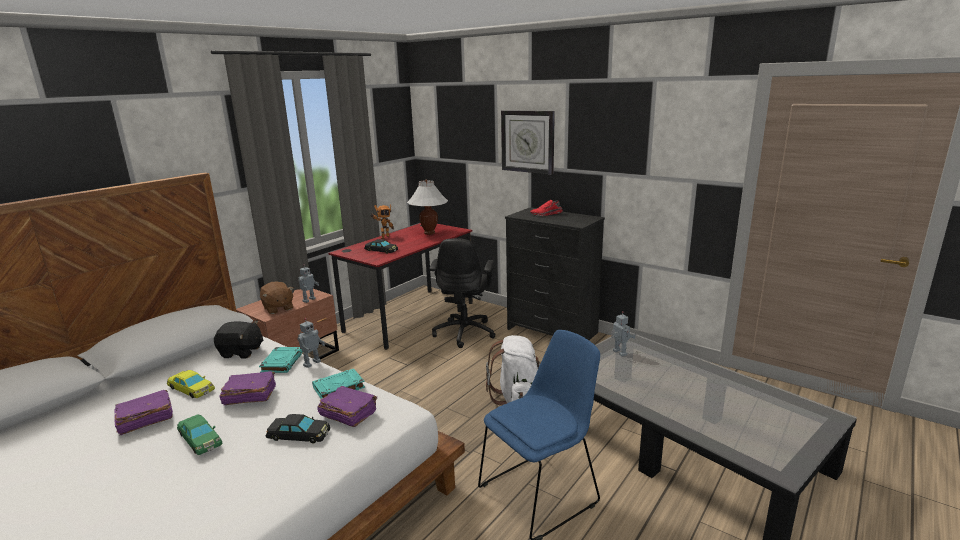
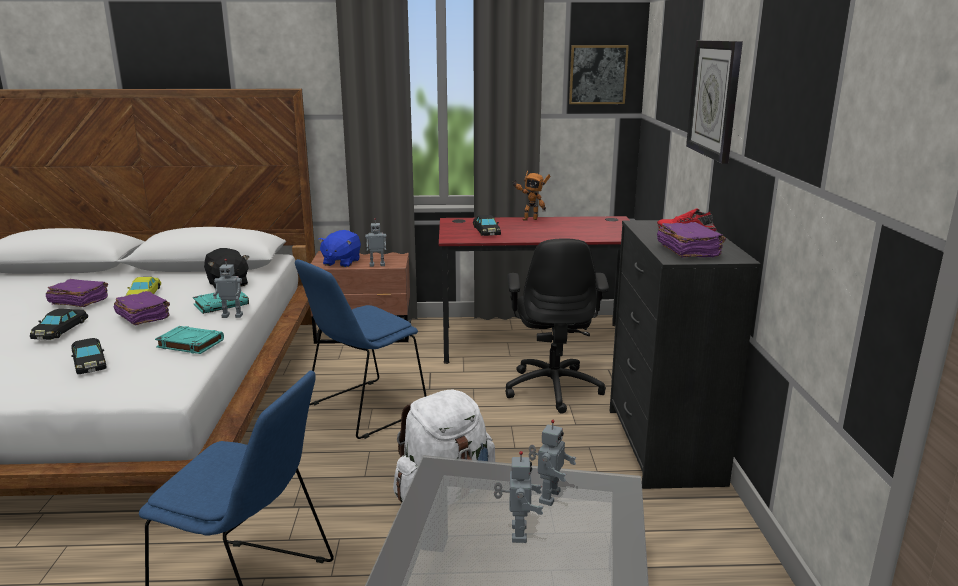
camera: 50 degrees right, 0 degrees up
(200, 438) = (60, 329): green toy car -> black toy car
(278, 308) = (341, 262): brown plush toy -> blue plush toy
(348, 414) = (139, 367): purple book -> purple book (688, 251)
(392, 134) = (597, 74): none -> picture
(397, 394) = (363, 410): none -> blue chair
(429, 233) = (588, 229): white table lamp -> none
(465, 332) = (553, 388): black office chair -> black office chair turned 60 degrees counterclockwise
(639, 369) = (517, 533): none -> toy robot

